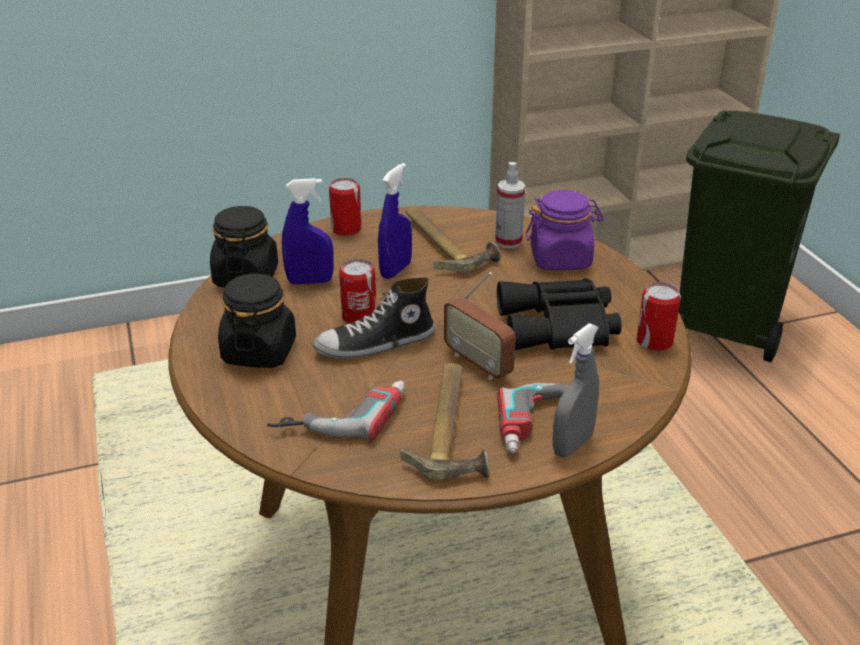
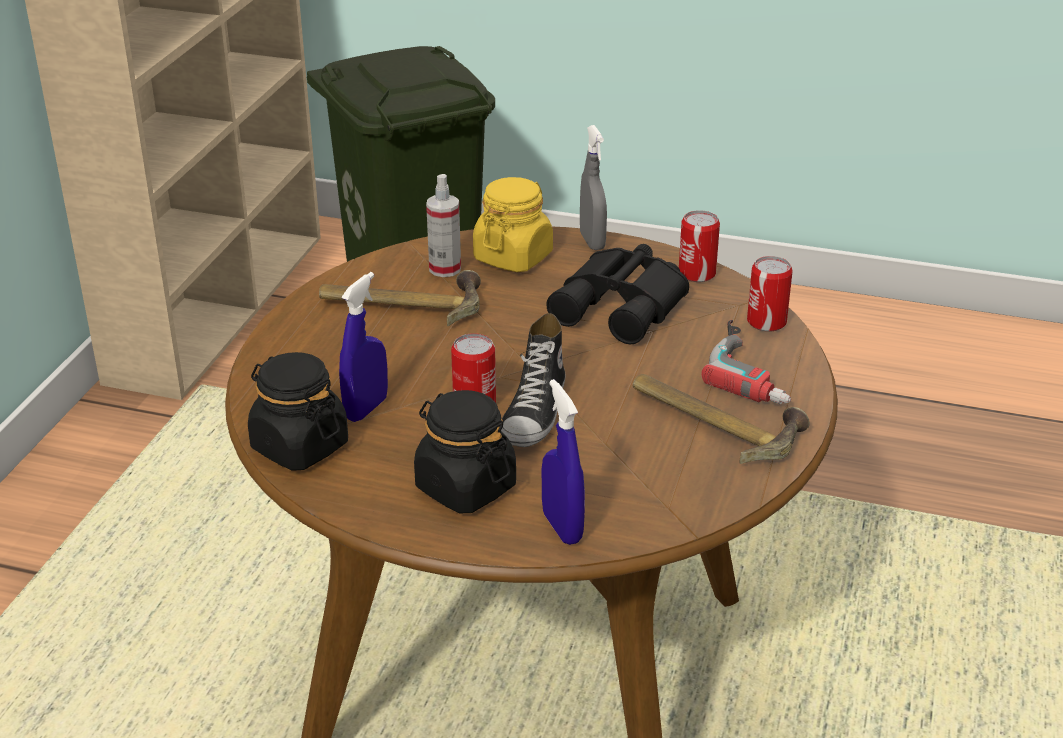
camera: 55 degrees left, 0 degrees up
(341, 412) = (628, 474): power drill -> none
(346, 229) = (287, 347): can -> can (766, 322)
(395, 270) = (413, 350): blue spray bottle -> blue spray bottle (562, 527)
(478, 363) = (632, 369): radio -> none
(561, 259) = (513, 257): purple jar -> yellow jar
(572, 445) = (796, 373): grey spray bottle -> grey spray bottle (592, 241)

